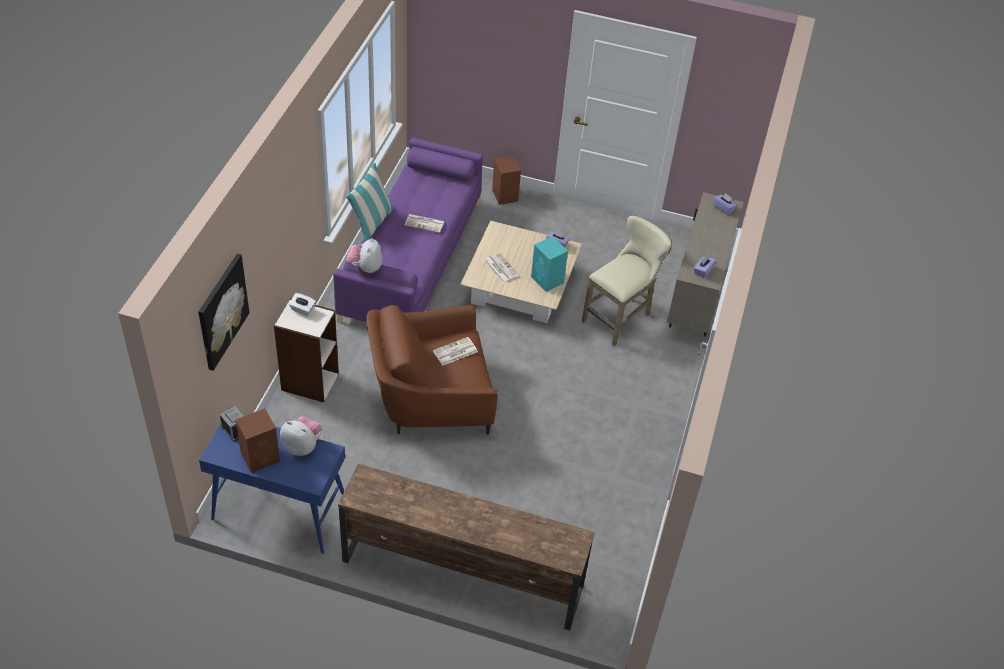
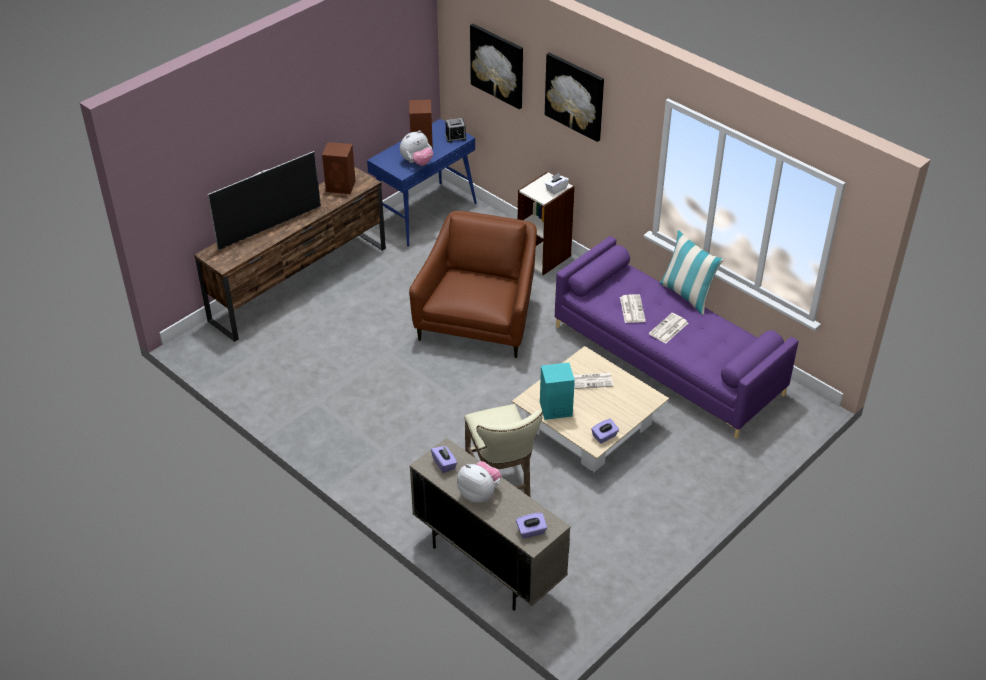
camera: 120 degrees right, 5 degrees down
(273, 222) = (575, 96): none -> picture
(365, 268) = (605, 253): plush toy -> plush toy (479, 493)
(455, 352) = (482, 294): newspaper -> newspaper (632, 309)
(495, 528) = (269, 227): none -> television
(504, 195) = (743, 466): brown speaker -> brown speaker (341, 186)

